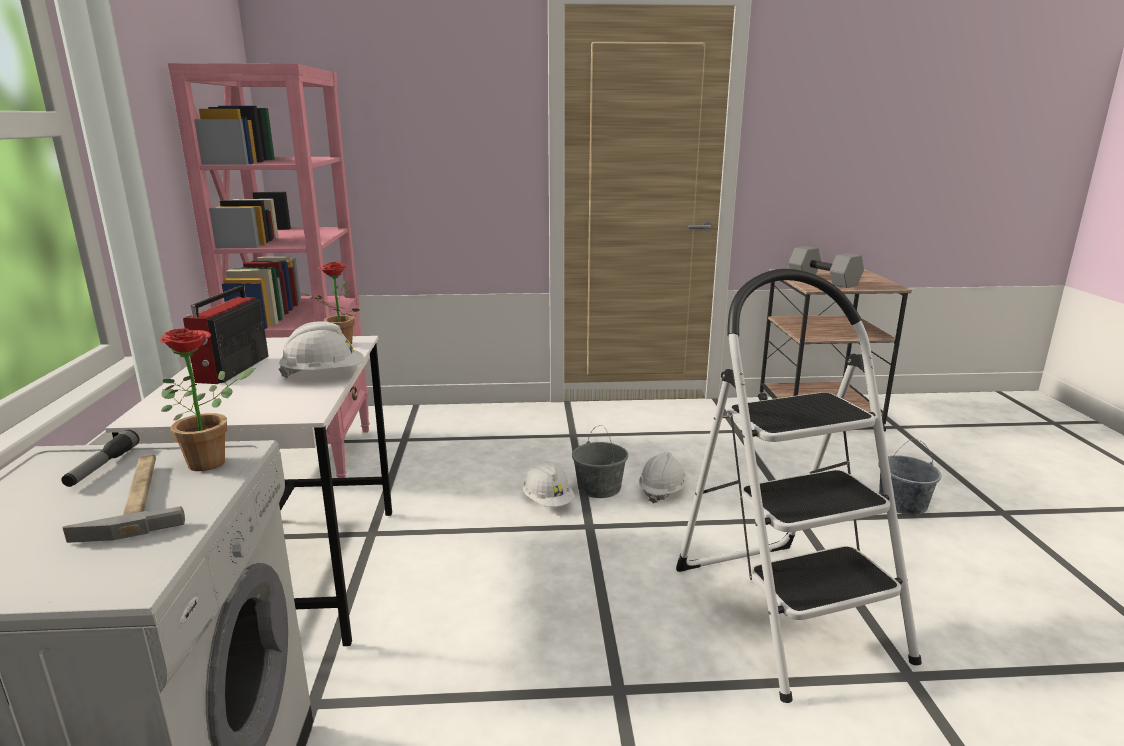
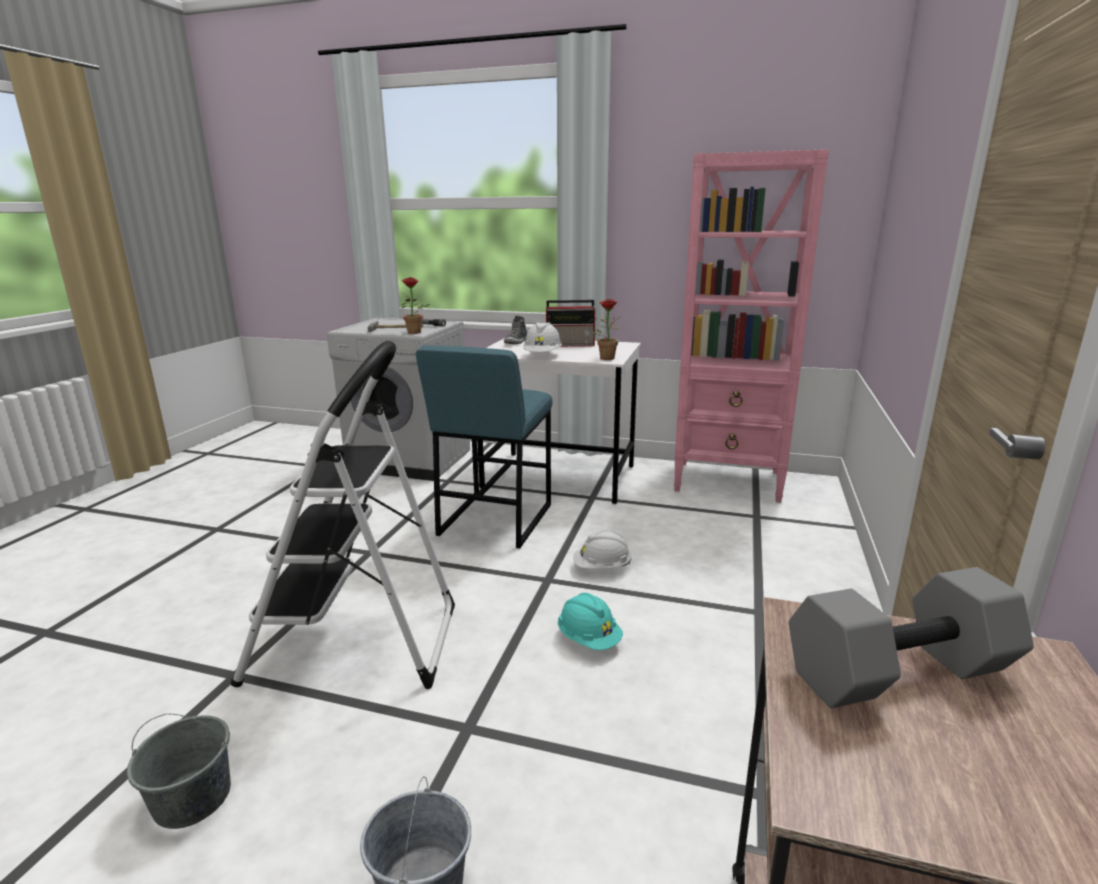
camera: 110 degrees right, 0 degrees up
(192, 408) = (516, 342): none -> shoe
(231, 370) = (571, 345): radio -> radio turned 150 degrees clockwise
(469, 596) = (494, 521): none -> blue stool
(599, 488) = (615, 600): grey bucket -> grey bucket (193, 798)
(662, 491) = (589, 639): white hard hat -> turquoise hard hat

